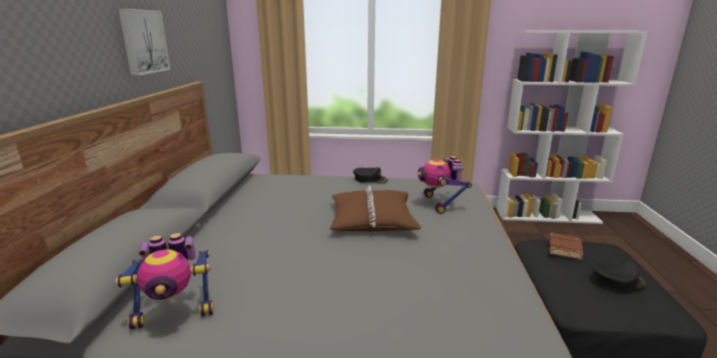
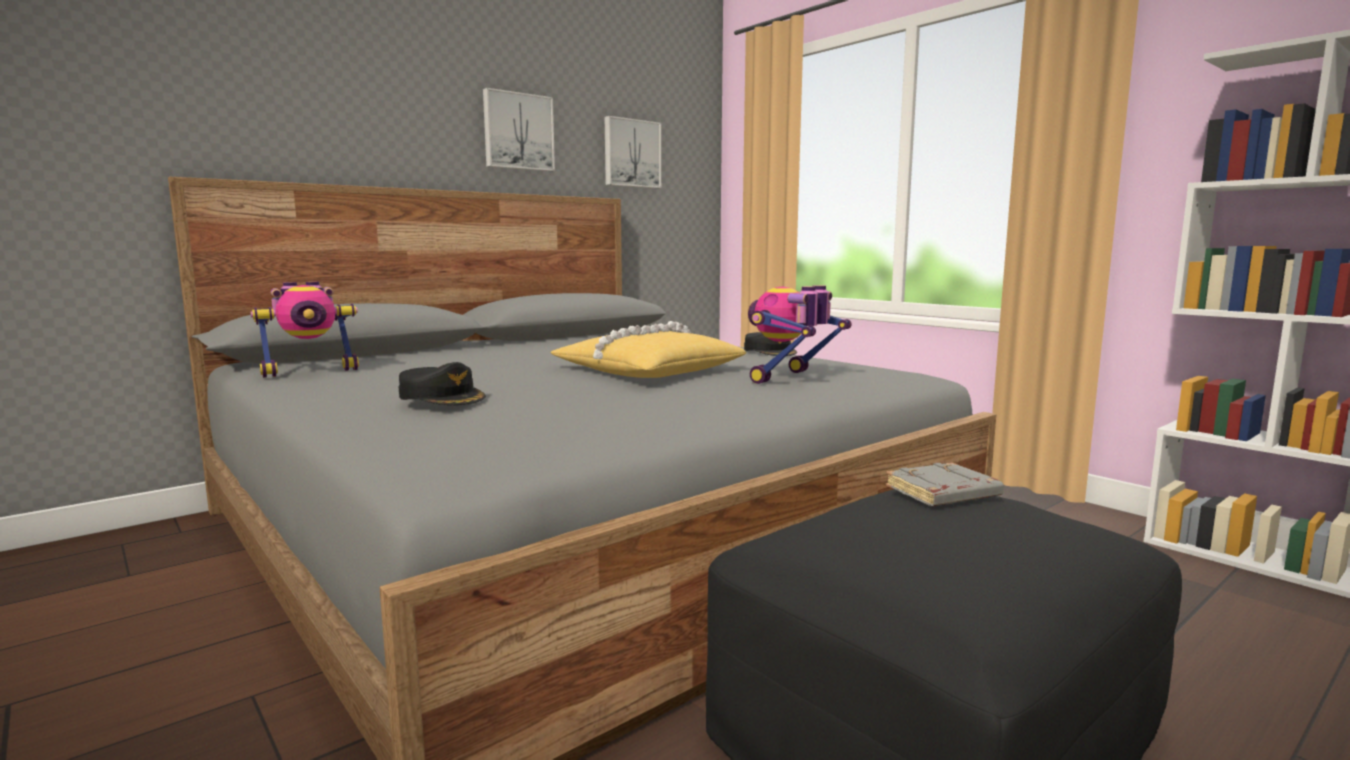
camera: 45 degrees right, 10 degrees down
(175, 313) = (310, 371): toy robot -> toy robot turned 60 degrees counterclockwise
(197, 45) = (631, 153): none -> picture
(372, 220) = (648, 372): brown pillow -> yellow pillow
(565, 249) = (942, 493): brown book -> grey book
(617, 279) = (933, 544): black cap -> black cap (442, 397)

